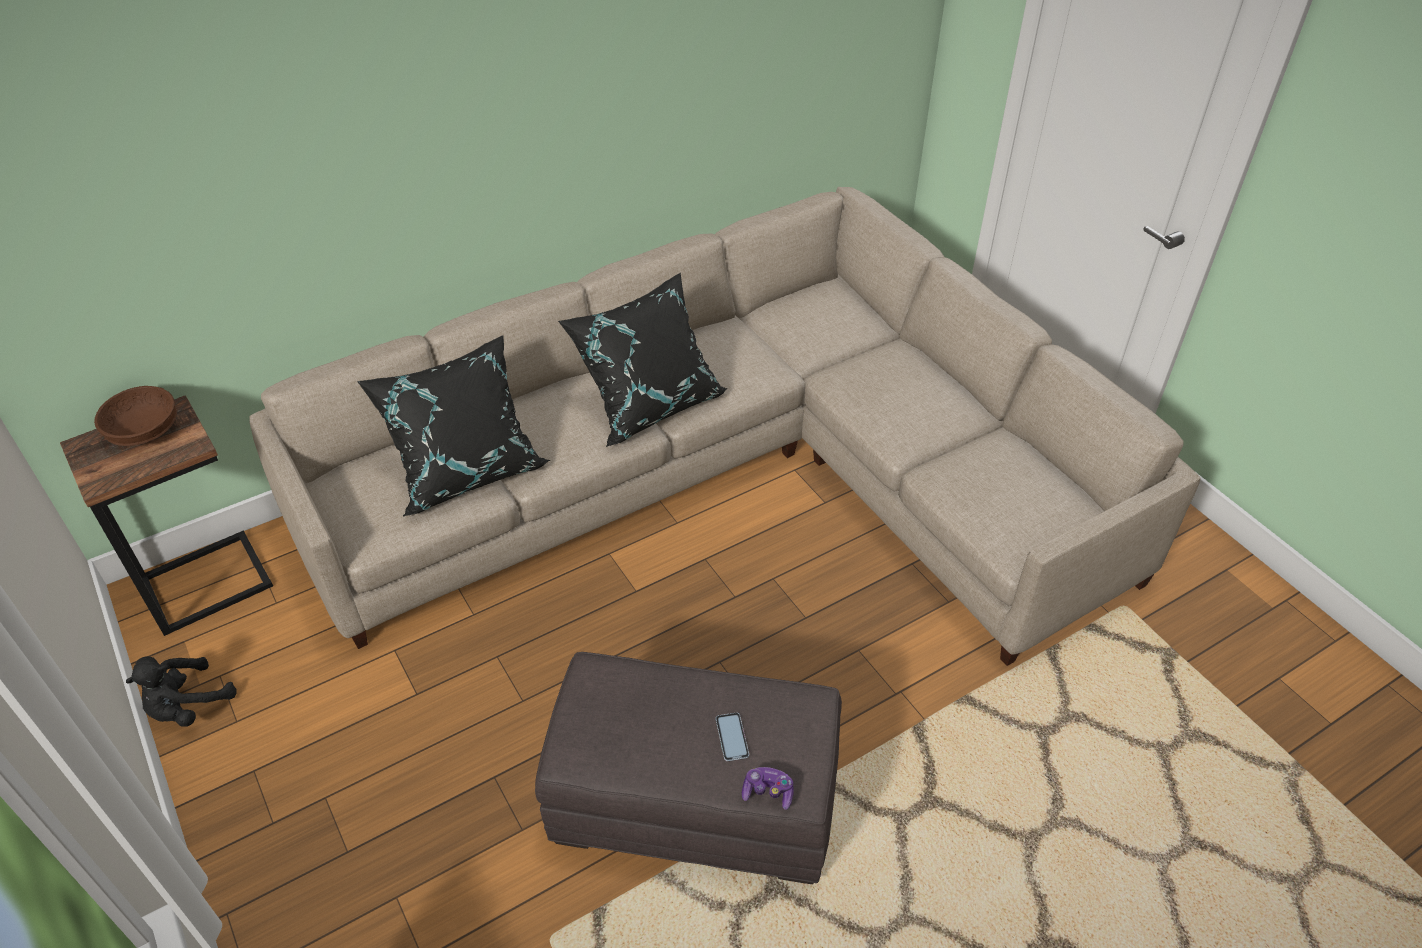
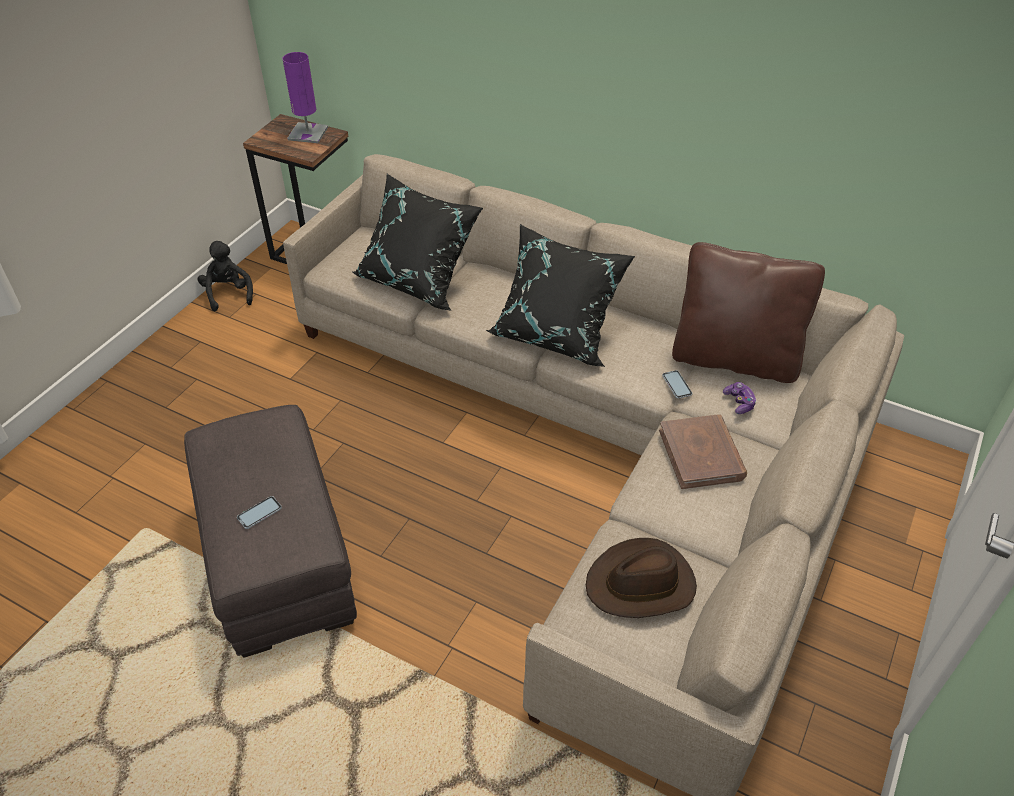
camera: 60 degrees right, 0 degrees up
(145, 431) = (308, 133): brown bowl -> purple table lamp
(187, 706) = (228, 294): black plush toy -> black plush toy turned 60 degrees clockwise
(768, 792) = (222, 553): game controller -> game controller (739, 402)
(779, 309) = (734, 359): none -> brown pillow
(782, 357) = (677, 385): none -> phone
(877, 381) = (701, 454): none -> brown book
(995, 483) = (641, 584): none -> brown hat

